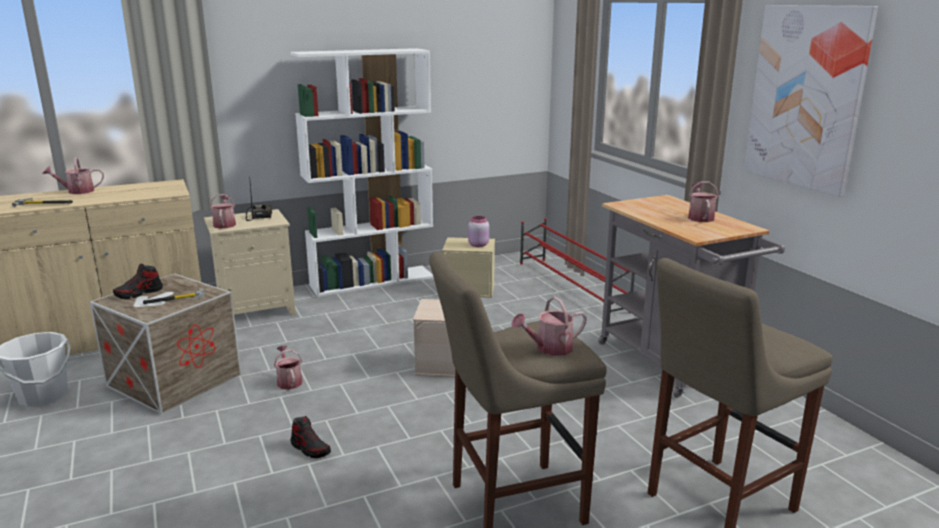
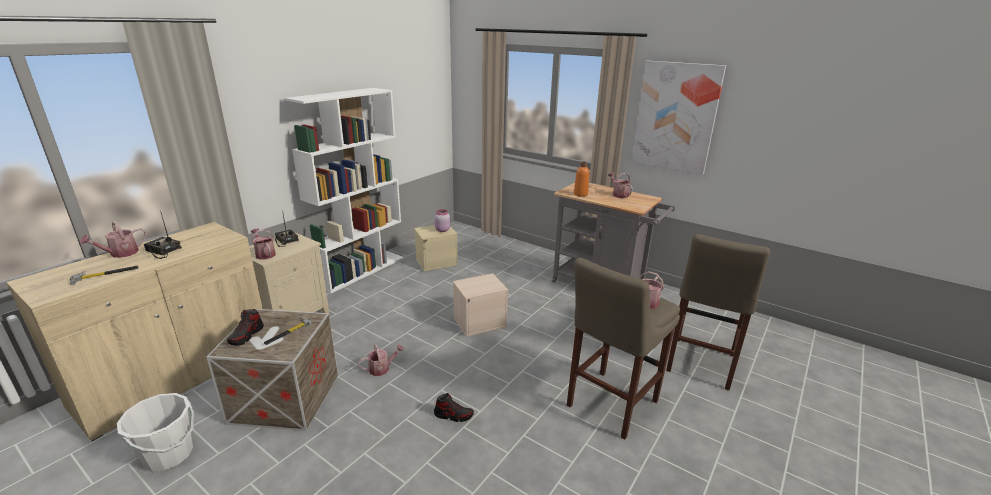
camera: 30 degrees left, 5 degrees up
(108, 194) = (162, 251): none -> radio
(289, 381) = (382, 368): watering can -> watering can turned 120 degrees clockwise
(571, 286) = (498, 245): red shoe rack -> none
(638, 209) = (580, 194): none -> orange bottle

